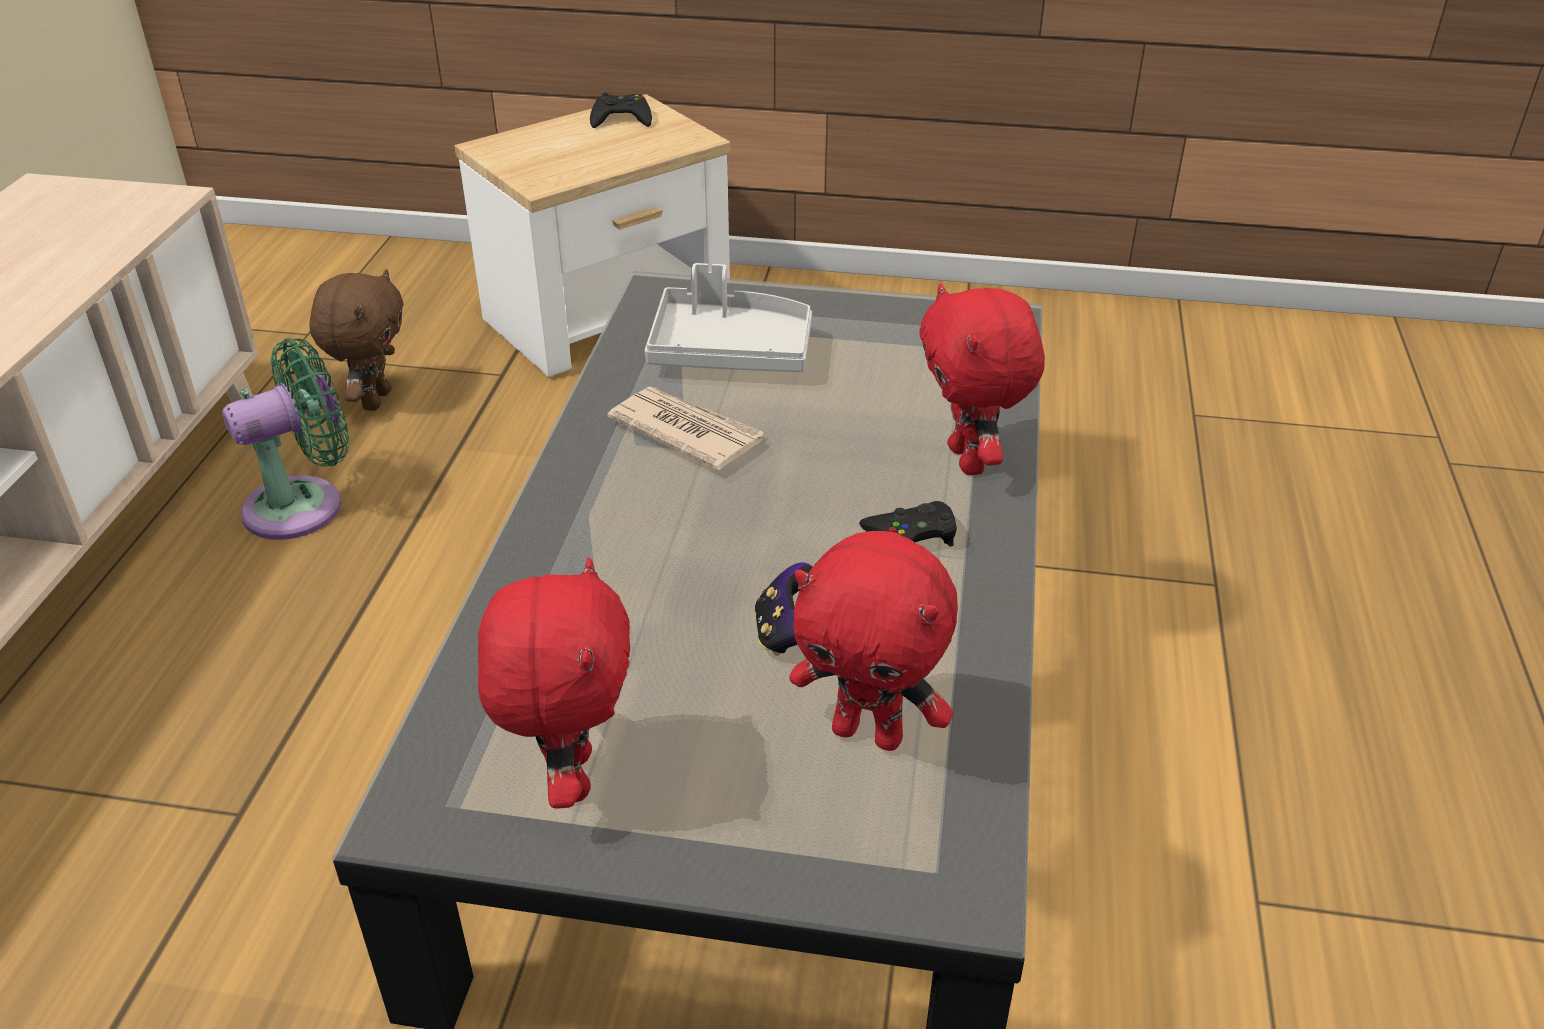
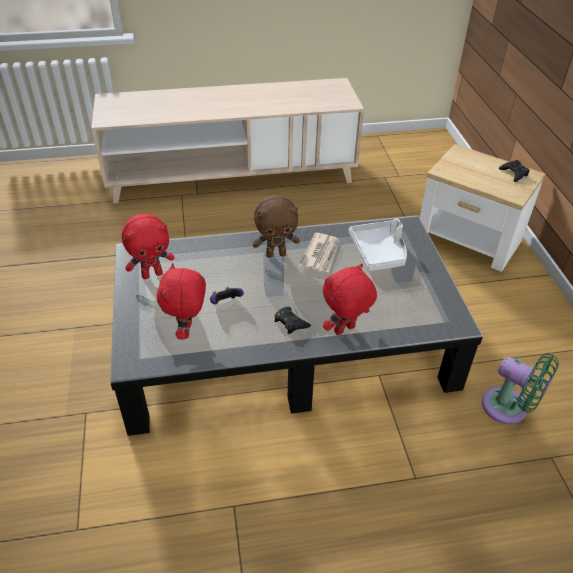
camera: 70 degrees right, 5 degrees up
(304, 505) = (311, 210): green fan -> green fan (509, 408)
(375, 400) = (373, 203): brown plush toy -> brown plush toy (276, 254)

